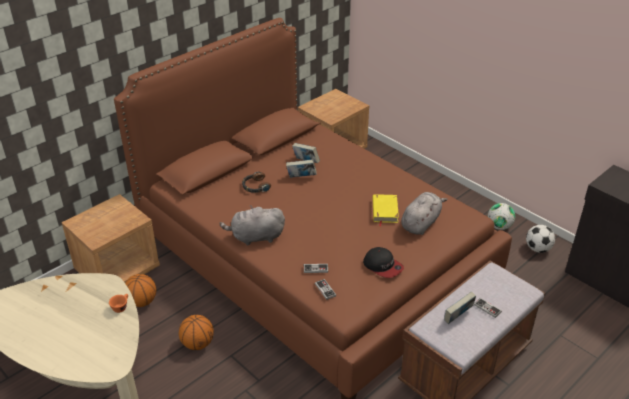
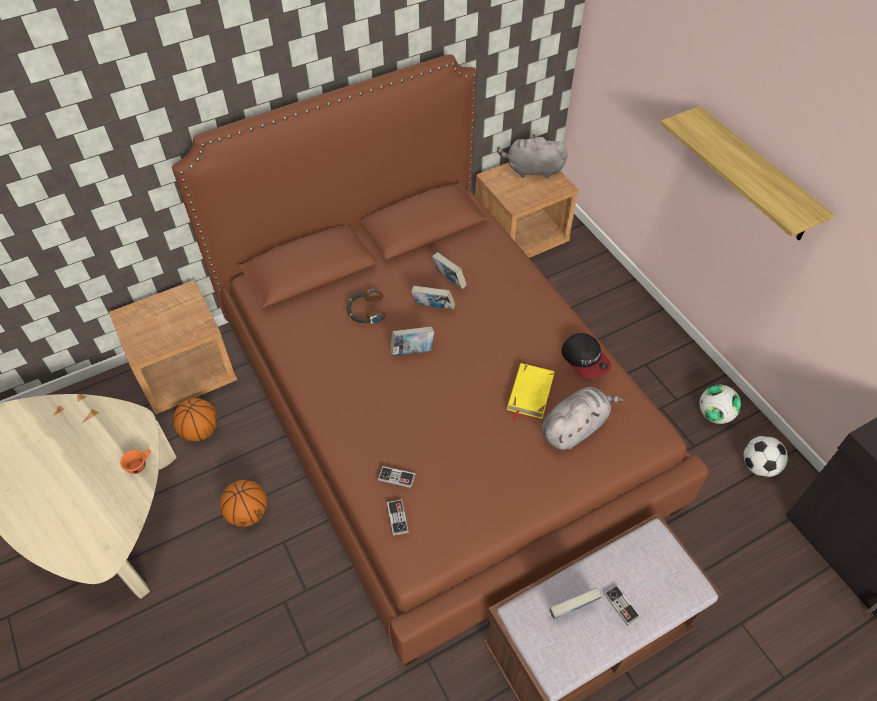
camera: 15 degrees right, 15 degrees up
(255, 237) = (335, 400): grey plush toy -> grey plush toy (532, 170)
(297, 202) = (412, 351): none -> book
(383, 266) = (493, 494): cap -> cap (585, 359)
(487, 57) = (755, 175): none -> shelf

